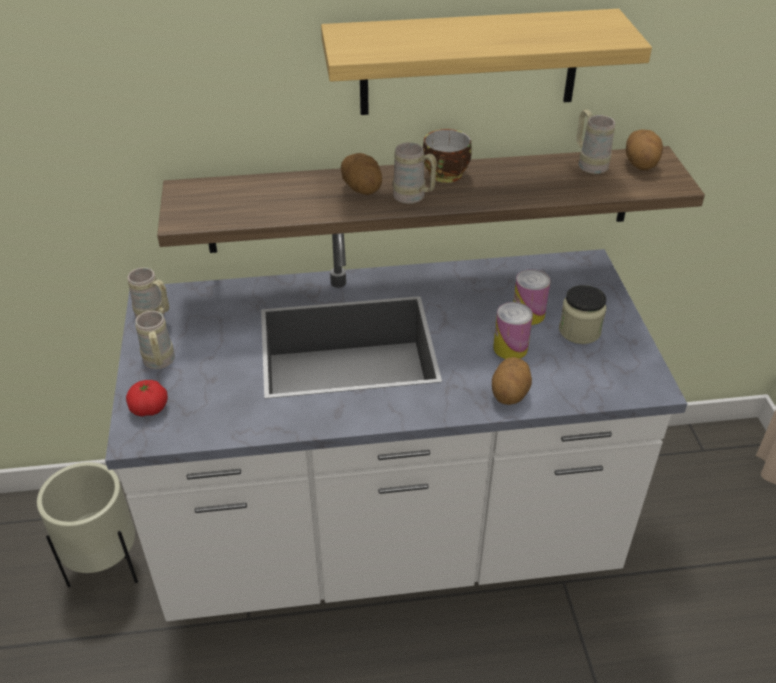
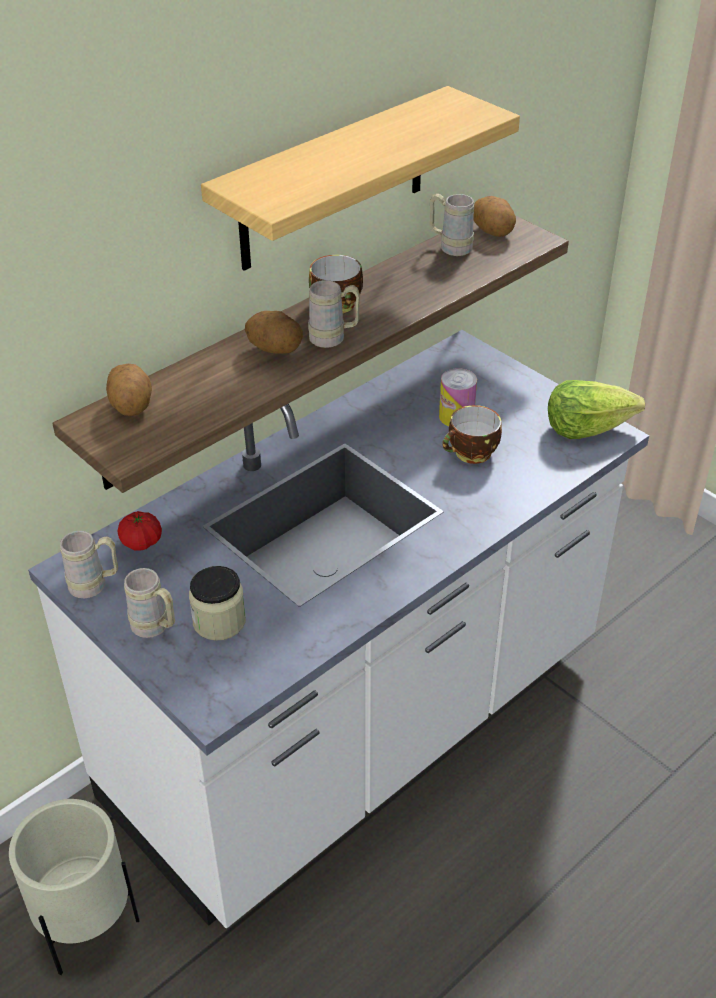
camera: 35 degrees left, 0 degrees up
(149, 408) = (194, 674): tomato -> tomato (141, 542)
(510, 348) = (471, 454): can -> cup
(510, 394) = (511, 494): potato -> potato (132, 407)
(579, 331) = (512, 412): jar -> jar (219, 621)
(634, 371) = (587, 427): none -> lettuce

